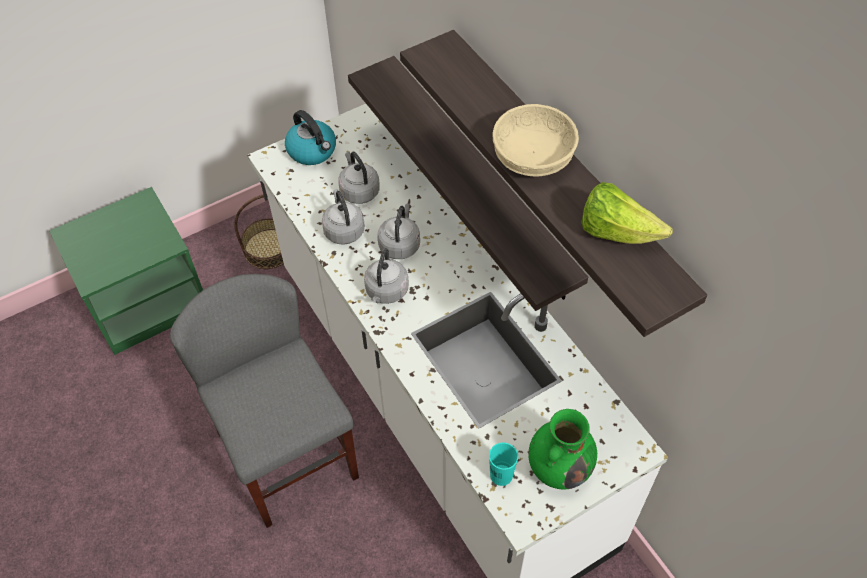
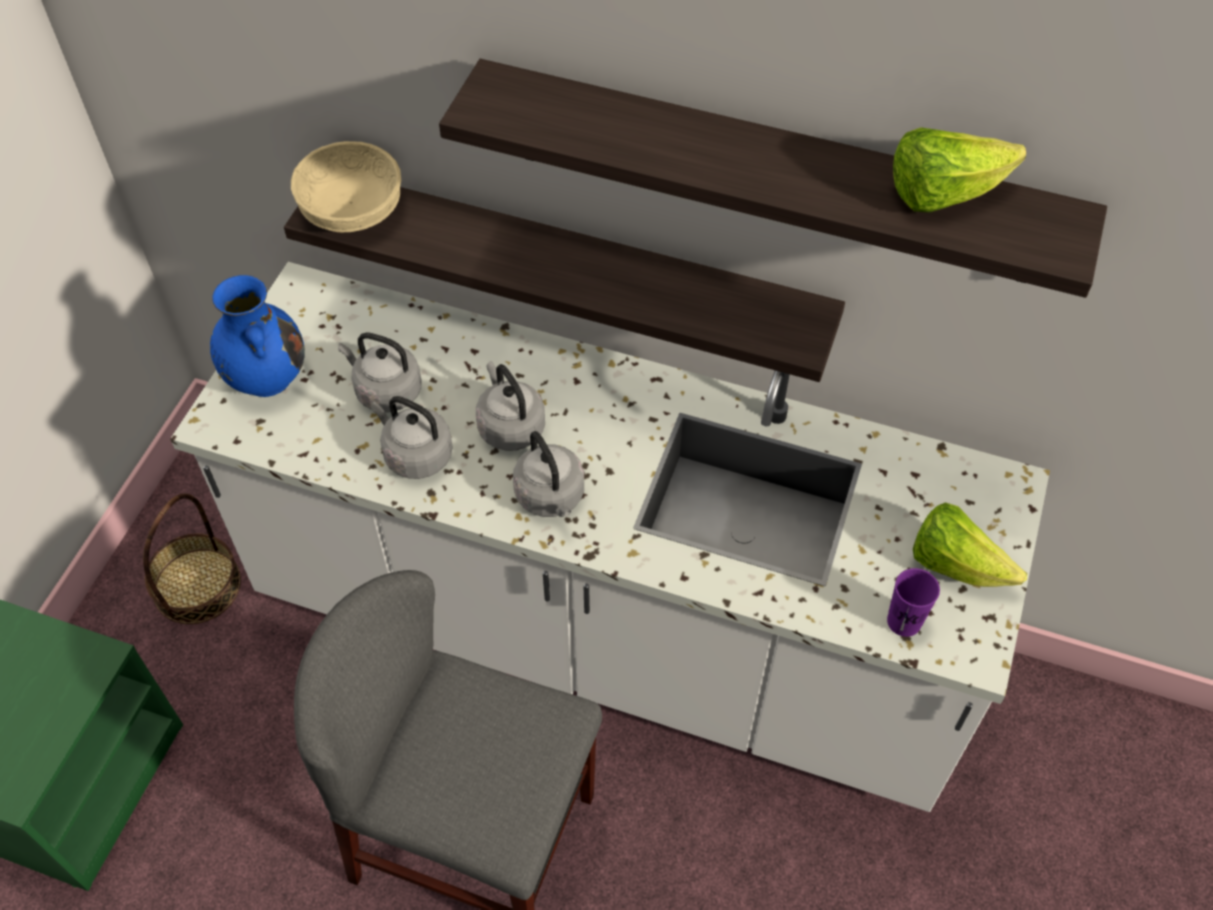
camera: 40 degrees left, 0 degrees up
(312, 151) = (266, 377): kettle -> blue vase
(501, 475) = (904, 621): turquoise cup -> purple cup
(531, 157) = (753, 162): beige bowl -> beige bowl (350, 210)
(559, 467) = (956, 565): green vase -> lettuce

